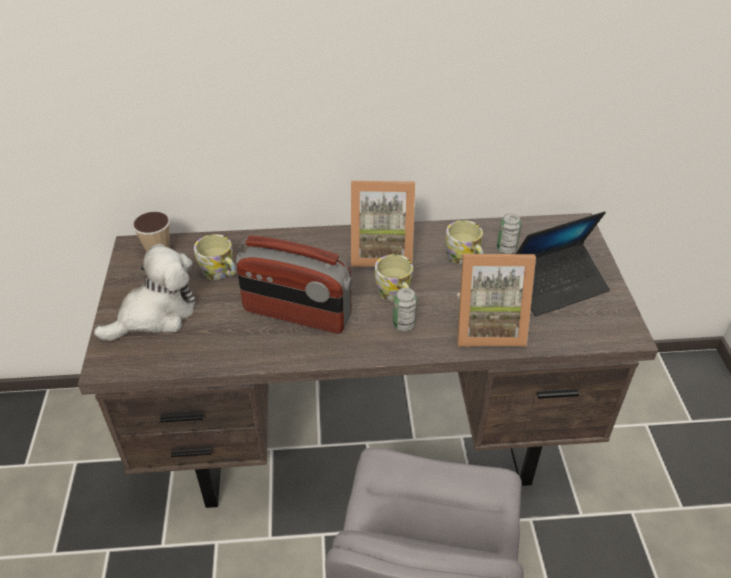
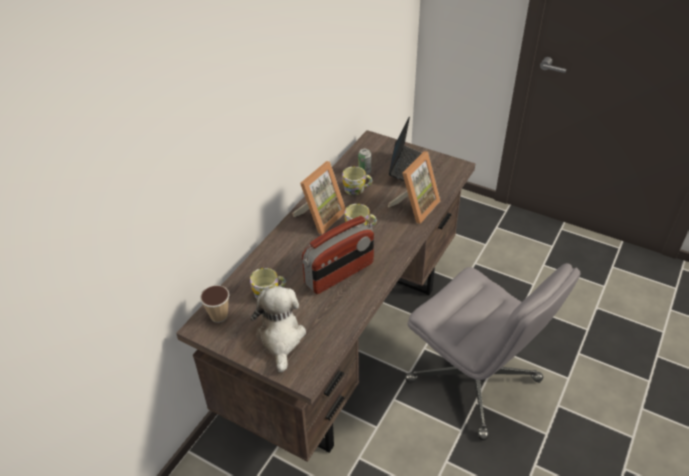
camera: 55 degrees left, 0 degrees up
(404, 324) = (386, 236): can -> none

